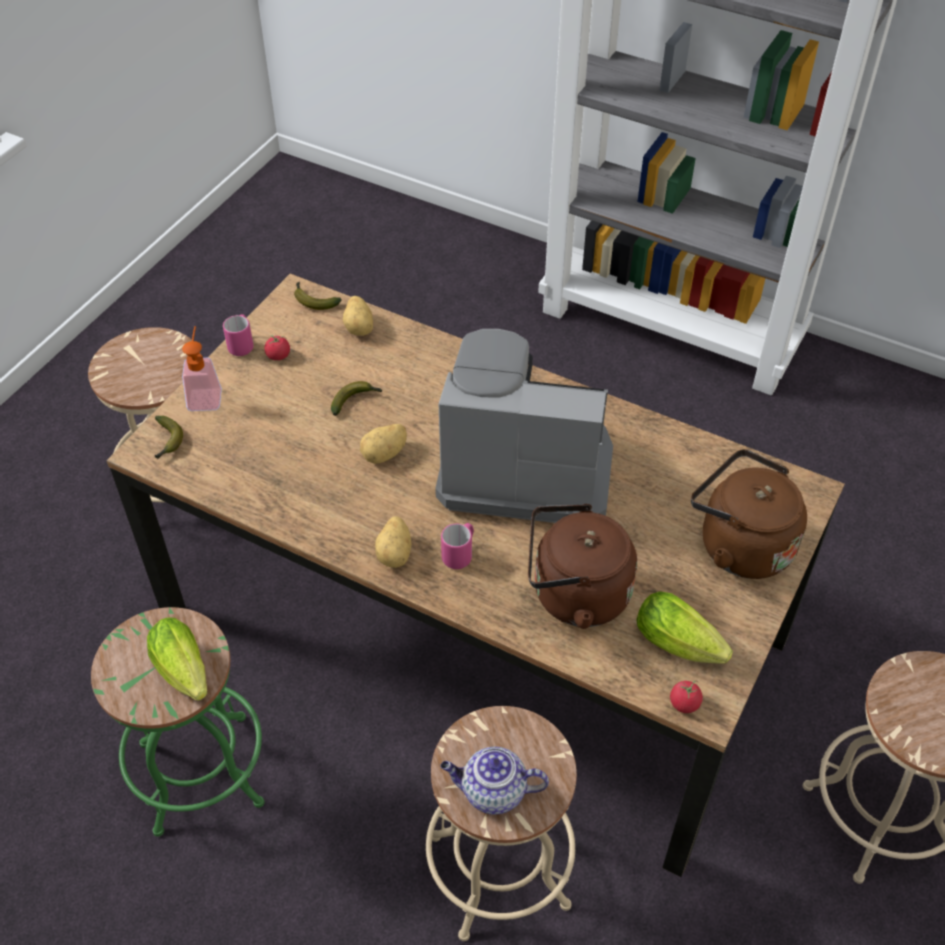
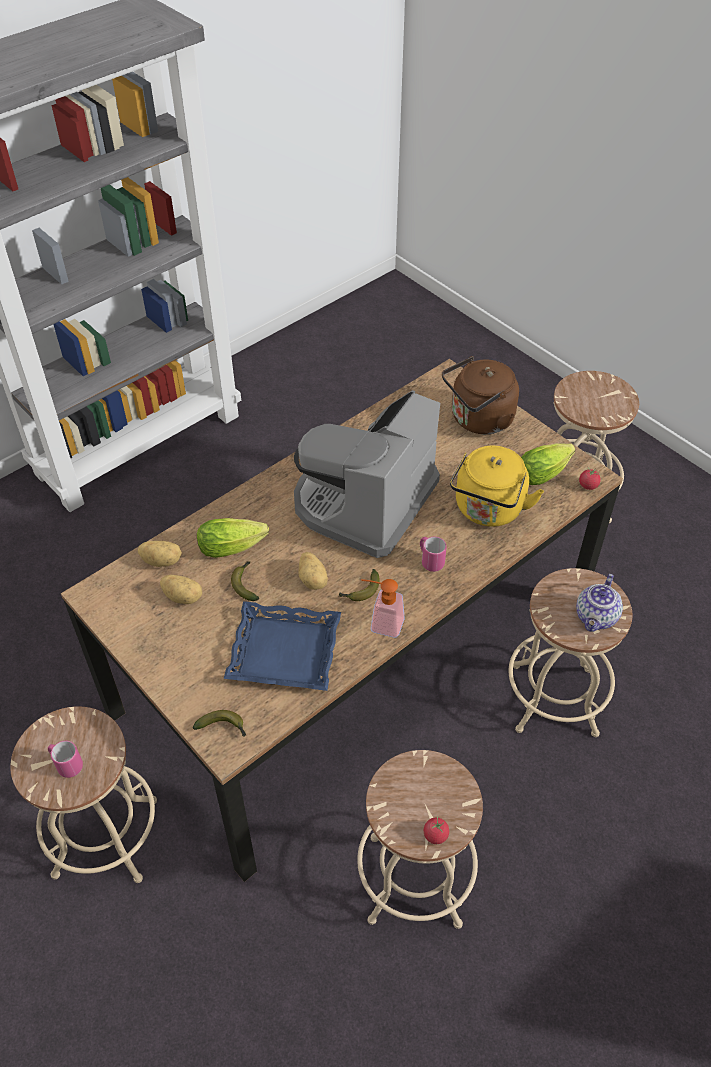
camera: 70 degrees left, 0 degrees up
(184, 673) = (440, 785): lettuce -> lettuce (235, 546)
(201, 773) = (415, 880): green stool -> beige stool
(205, 395) = (181, 687): soap dispenser -> soap dispenser (381, 623)
(242, 345) = (133, 647): pink mug -> pink mug (66, 765)
(274, 460) = (284, 652): none -> blue tray
(278, 356) = (163, 624): tomato -> tomato (435, 835)
(313, 300) = (108, 584): banana -> banana (361, 591)
(395, 553) = (414, 597): potato -> potato (183, 596)
(574, 595) = (488, 510): brown kettle -> yellow kettle

